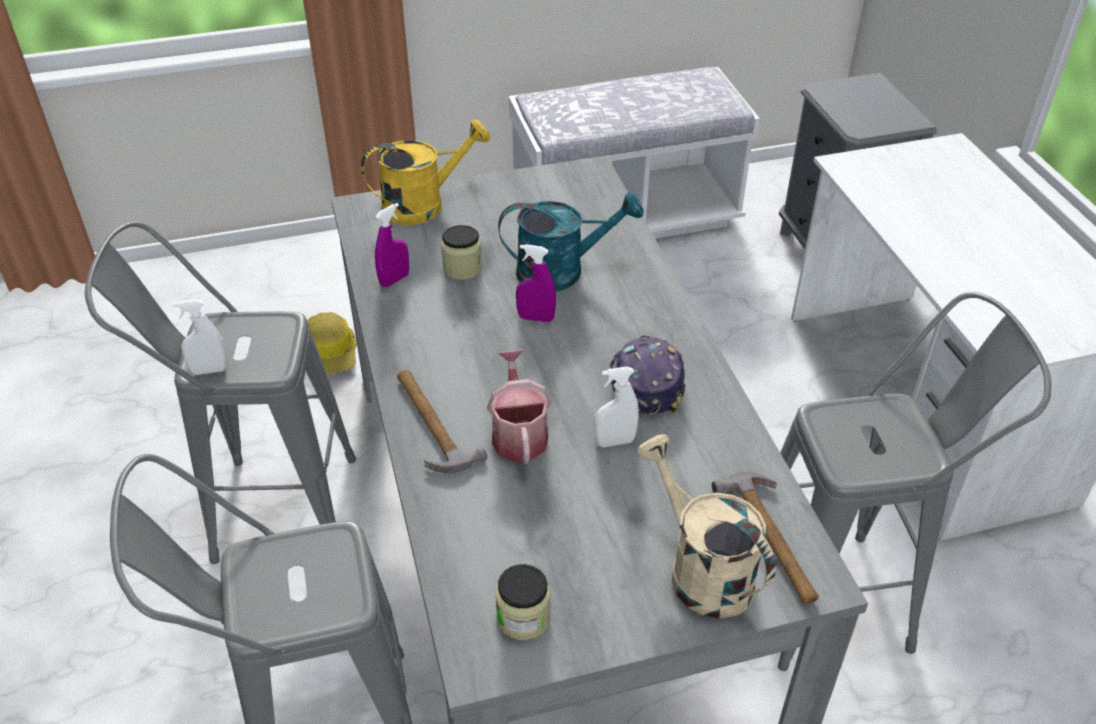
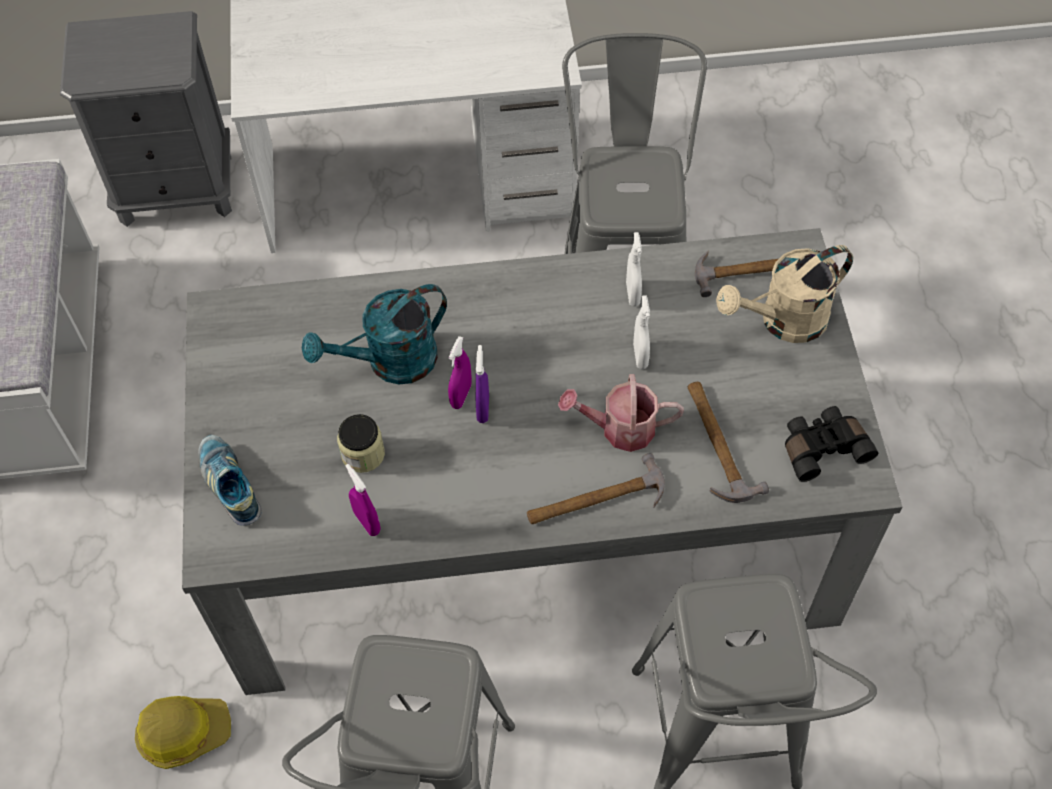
camera: 80 degrees left, 15 degrees up
(209, 370) = (445, 734): white spray bottle -> white spray bottle (632, 294)
(424, 204) = (230, 485): yellow watering can -> shoe
(513, 515) = (717, 443): none -> hammer
(523, 618) = (822, 447): jar -> black binoculars
(524, 334) = (483, 409): none -> purple spray bottle
(562, 271) = (390, 363): turquoise watering can -> turquoise watering can turned 120 degrees counterclockwise
(645, 382) = (569, 320): cap -> none

